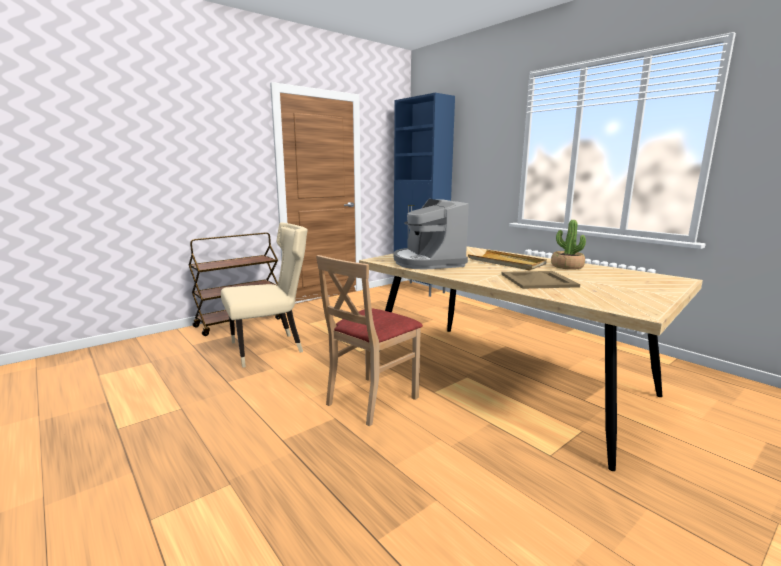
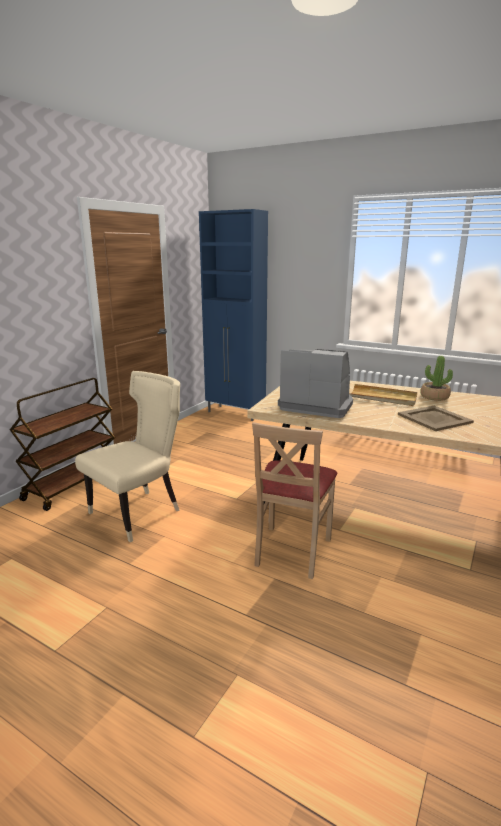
camera: 20 degrees left, 5 degrees up
(427, 262) = (316, 405): coffee machine -> coffee machine turned 150 degrees clockwise

